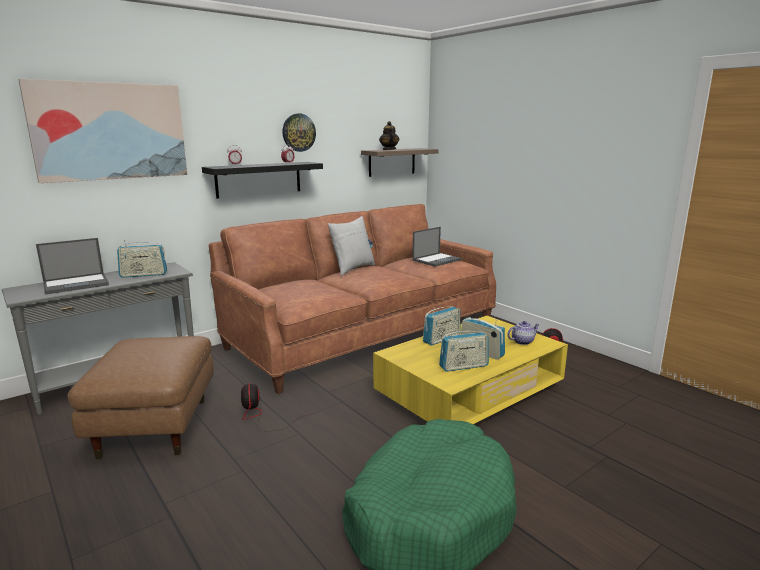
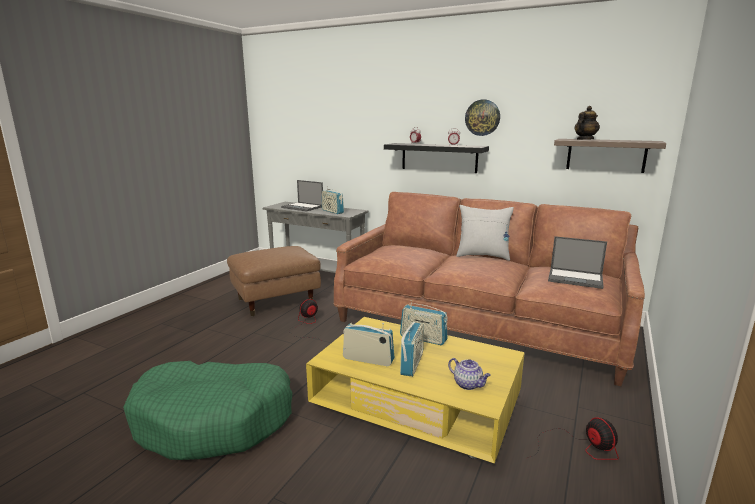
camera: 65 degrees right, 0 degrees up
(110, 131) = (341, 115): picture -> none
(463, 366) = (368, 359): radio -> radio turned 150 degrees clockwise

